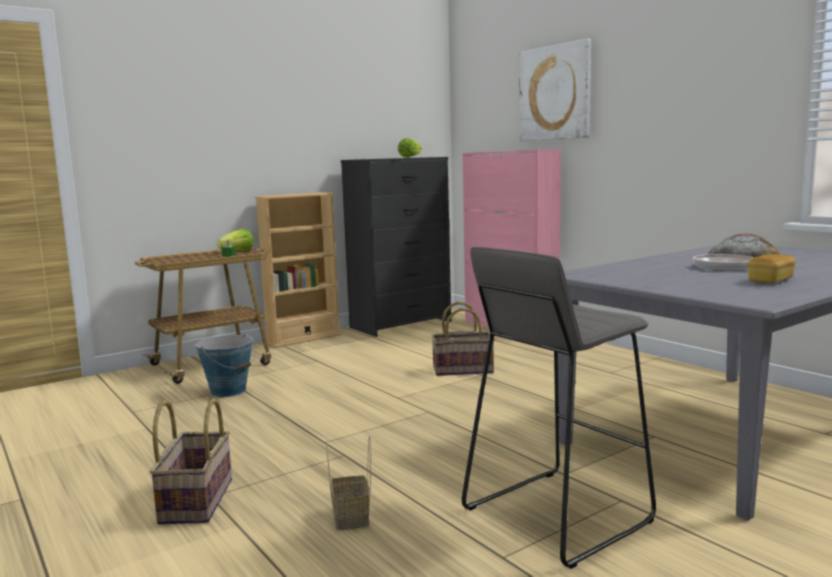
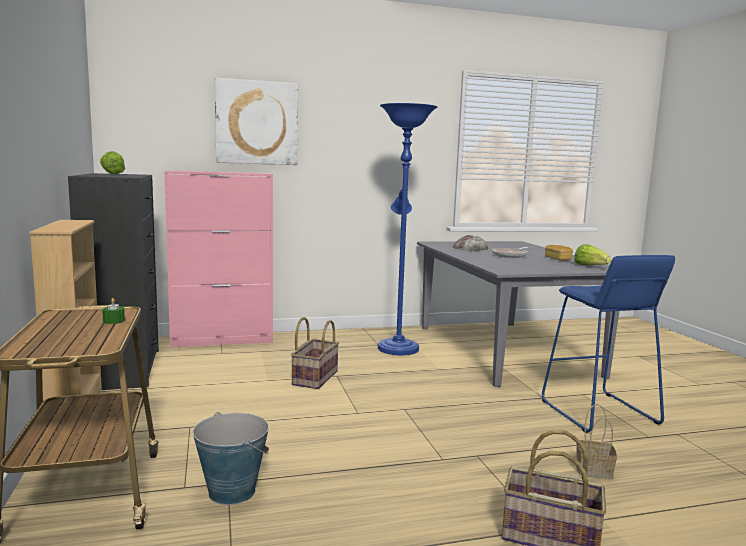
camera: 70 degrees left, 0 degrees up
(237, 252) = (85, 315): lettuce -> lettuce (590, 266)
(556, 514) = (598, 412): grey stool -> blue stool
(622, 380) = (397, 347): none -> blue floor lamp

